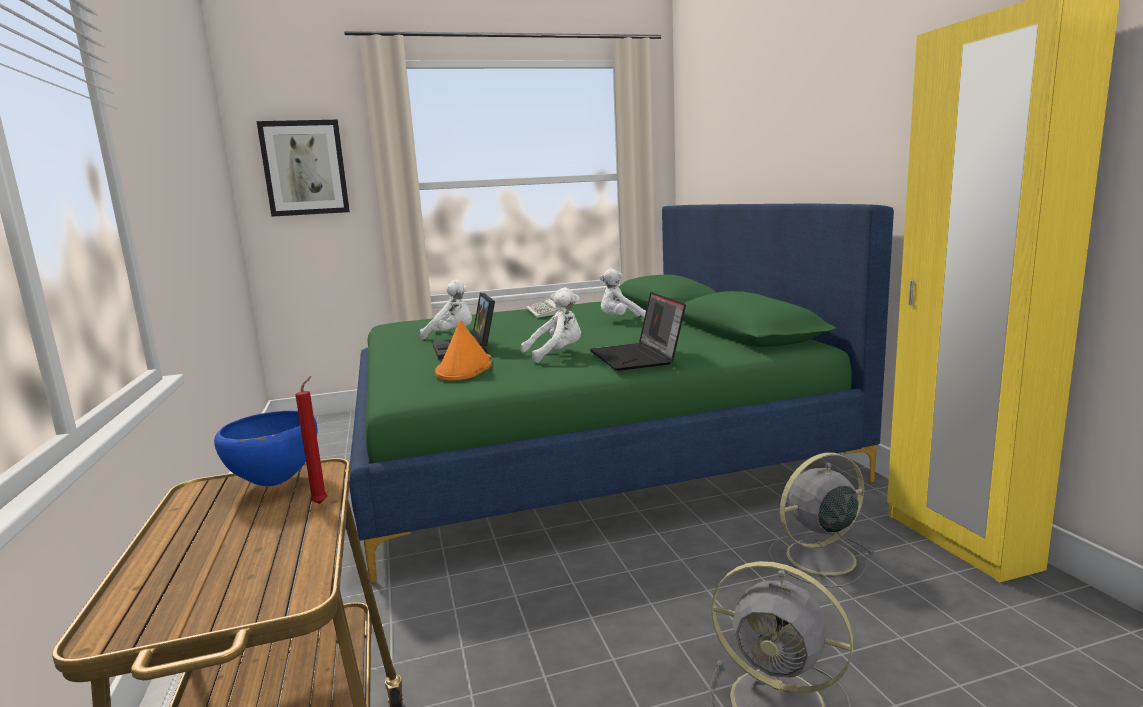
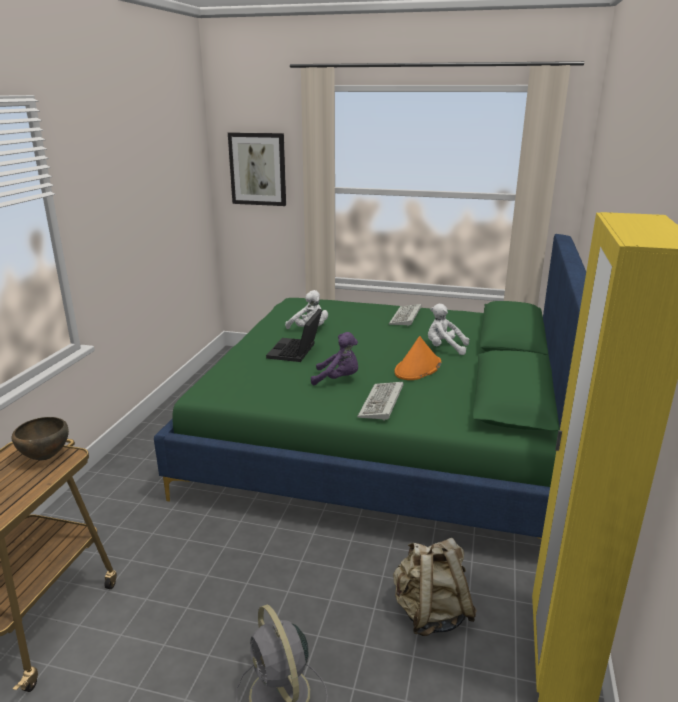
camera: 30 degrees right, 10 degrees up
(275, 483) = (45, 458): blue bowl -> brown bowl
(322, 502) = (41, 483): red candle -> none
(464, 369) = (265, 376): orange hat -> orange hat (417, 368)
(556, 354) = (338, 379): white plush toy -> purple plush toy
(637, 357) = (382, 404): laptop -> keyboard
(818, 558) = (430, 613): grey fan -> beige backpack

